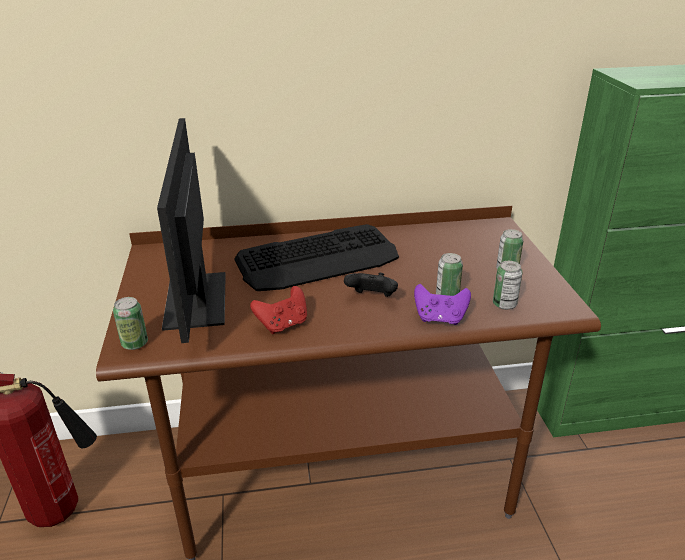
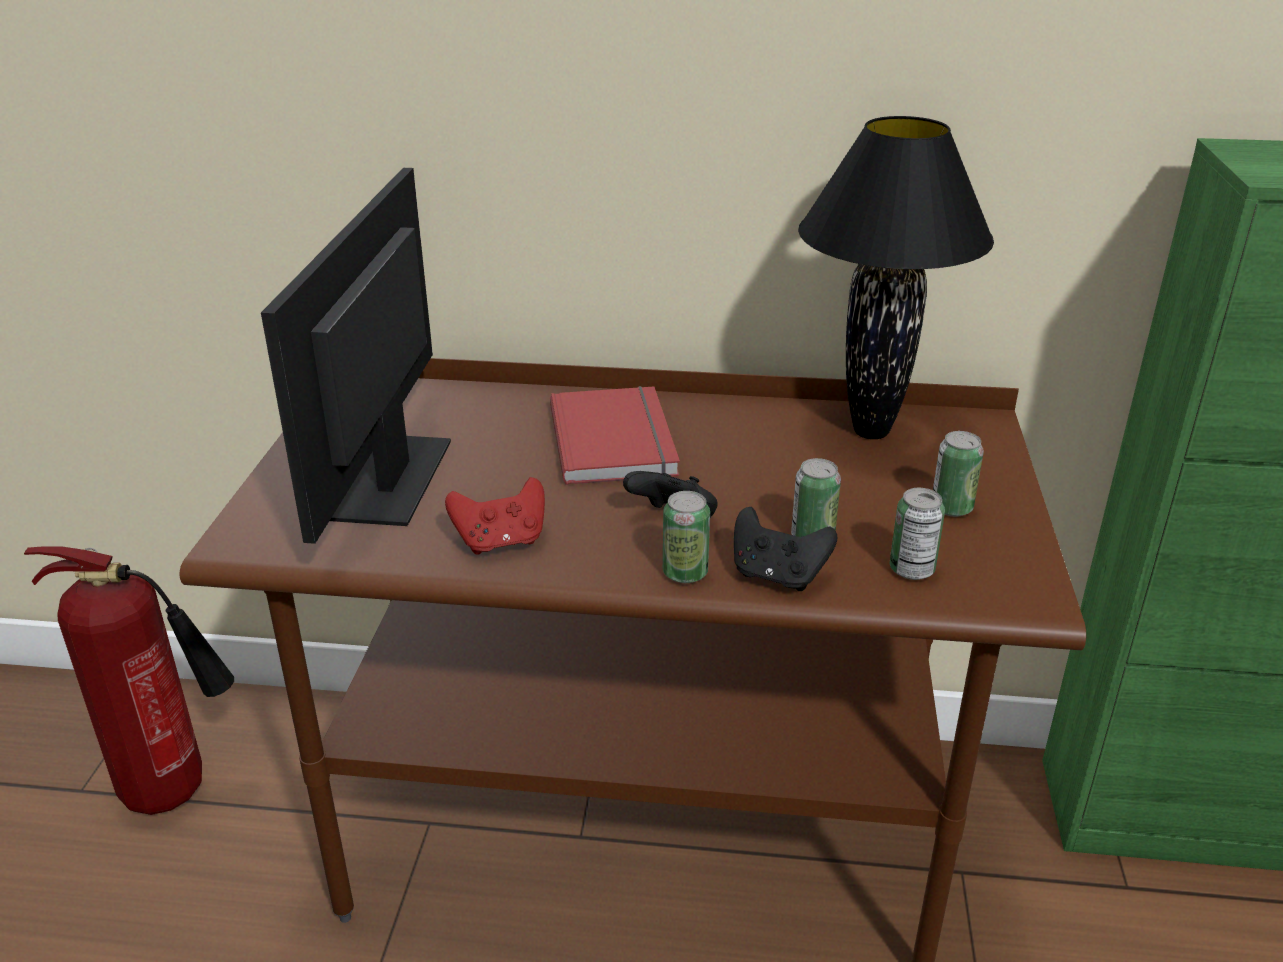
camera: 15 degrees right, 0 degrees up
(135, 343) = (255, 533): can -> can (685, 573)
(318, 259) = (617, 439): keyboard -> red book
(440, 318) = (777, 576): purple game controller -> black game controller
(448, 237) = (872, 432): none -> black table lamp

